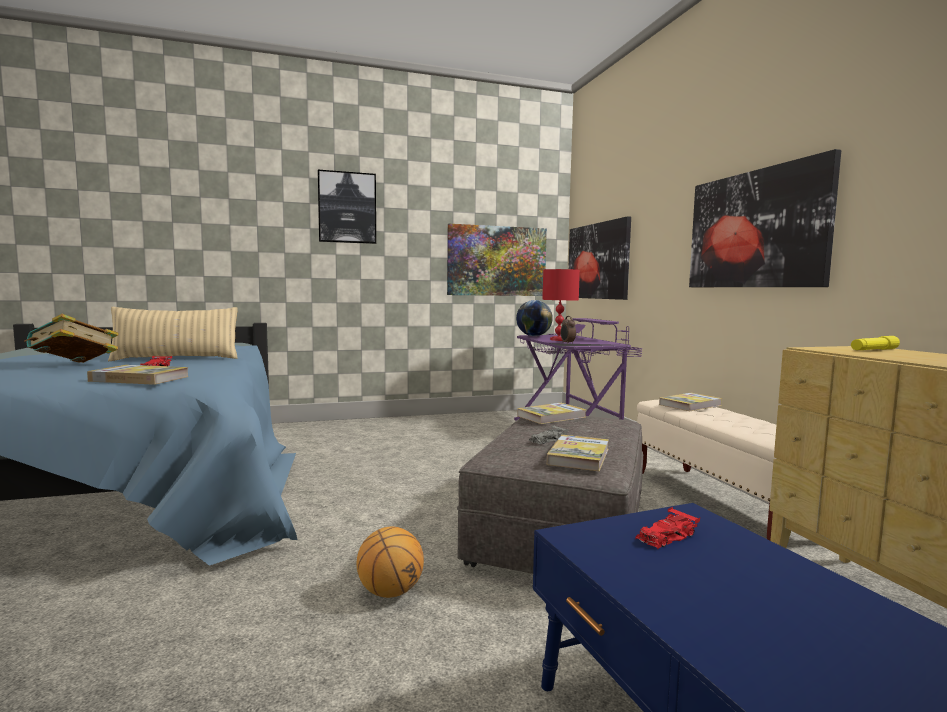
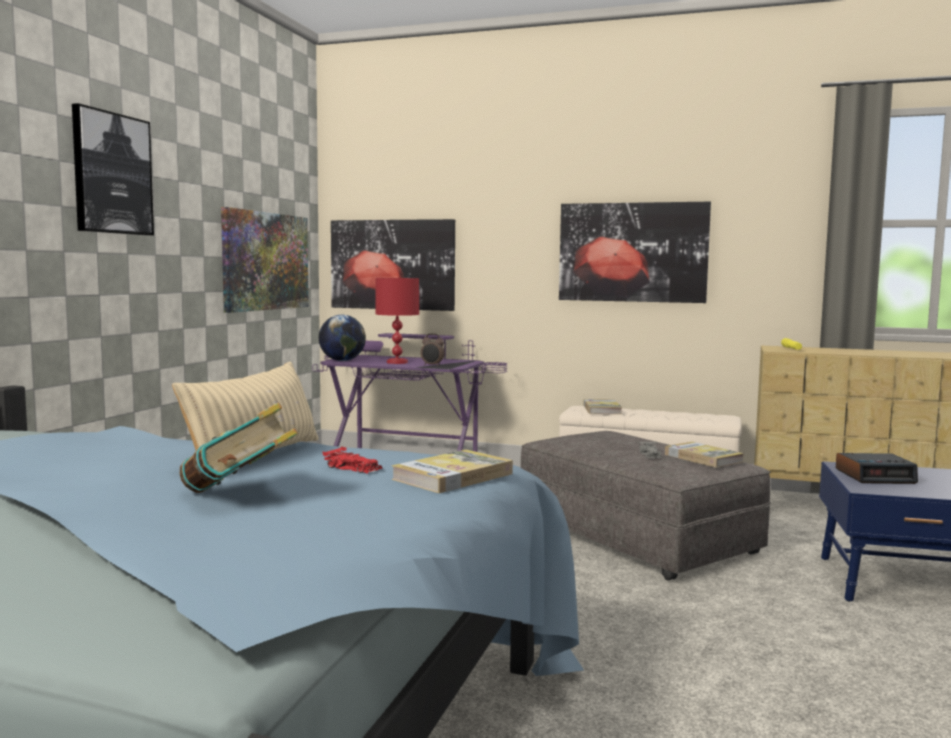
camera: 55 degrees left, 0 degrees up
(390, 592) = (691, 614): basketball -> none
(551, 416) = (576, 439): book -> none
(665, 537) = (875, 476): red toy car -> alarm clock

